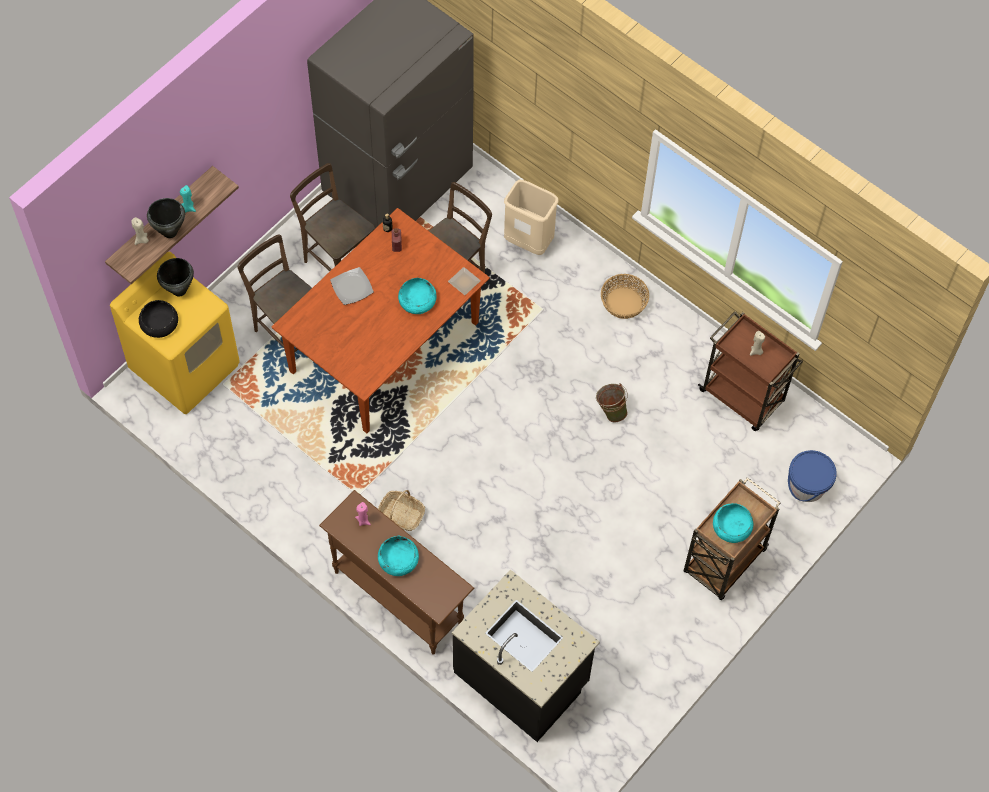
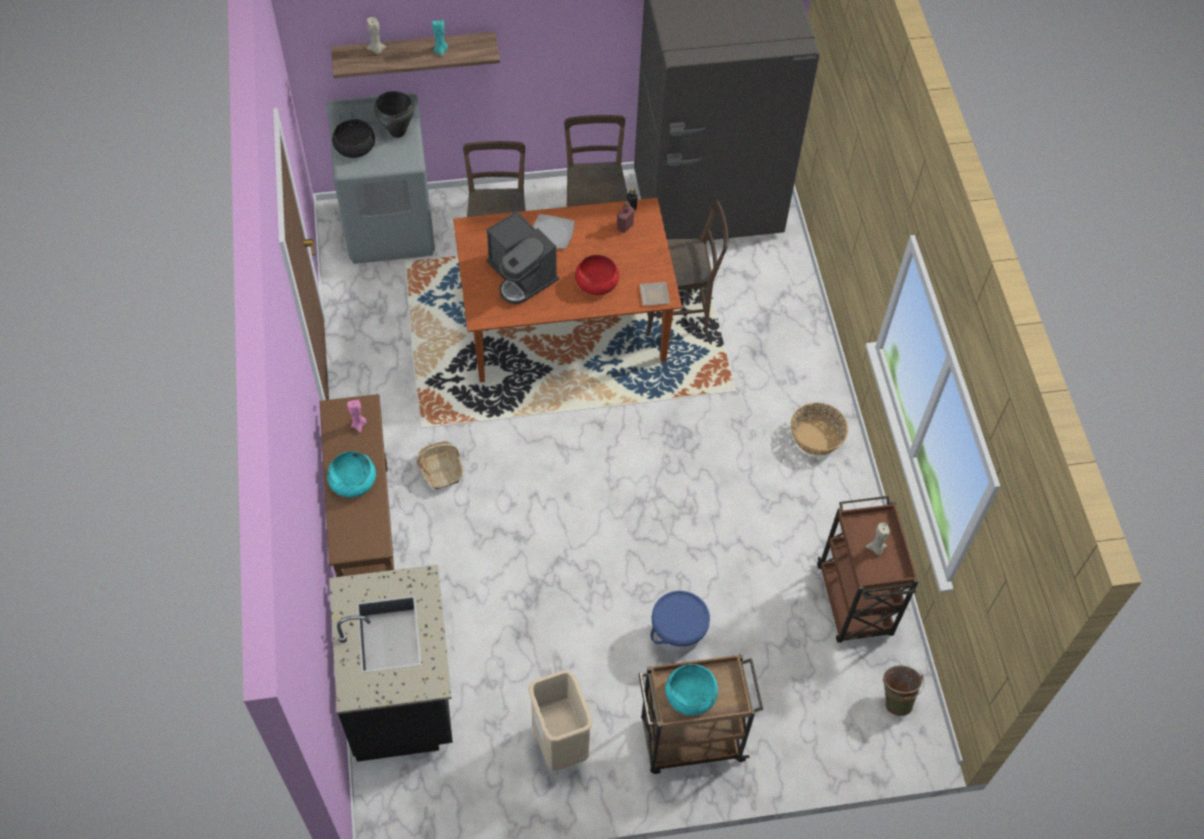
camera: 40 degrees right, 5 degrees down
(169, 232) = (405, 58): black cooking pot -> none
(185, 366) = (390, 228): yellow washing machine -> grey washing machine
(362, 334) = (521, 276): none -> coffee machine
(417, 301) = (597, 282): turquoise bowl -> red bowl
(529, 242) = (777, 327): beige trash can -> beige trash can (560, 744)
(610, 411) = (713, 521): green bucket -> green bucket (896, 698)
(807, 486) = (843, 734): blue bucket -> blue bucket (677, 634)

